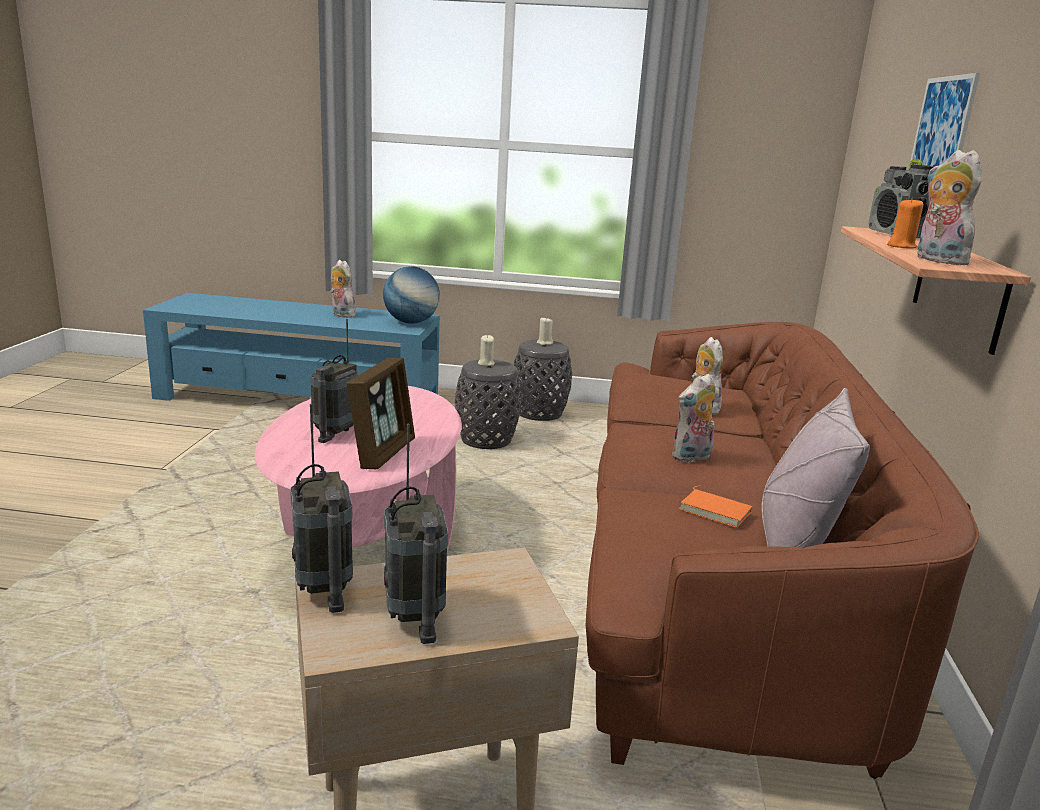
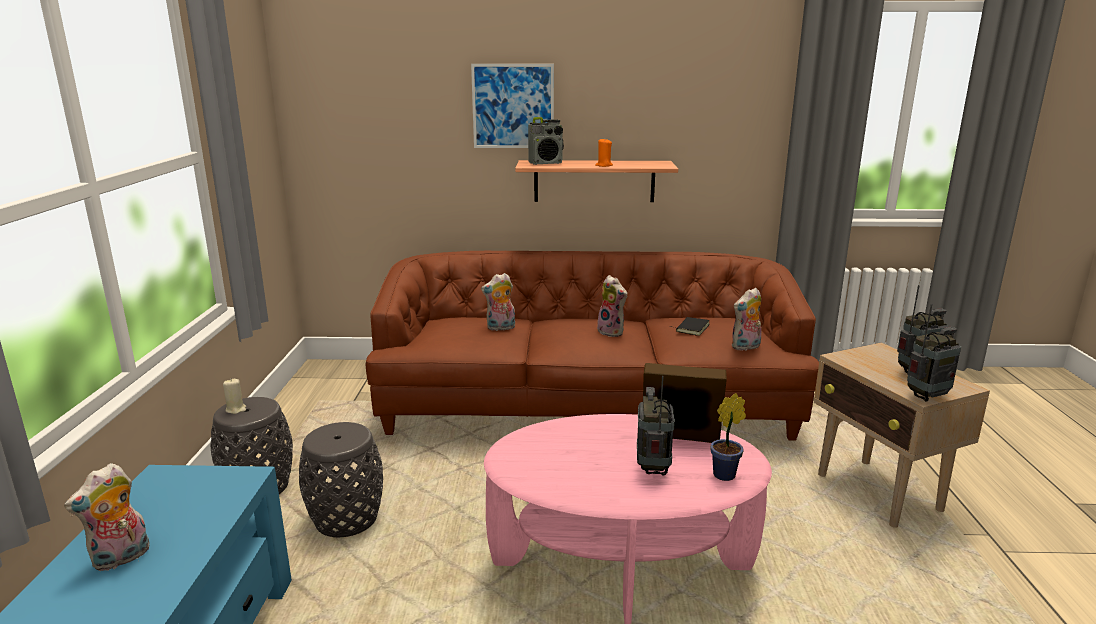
camera: 95 degrees left, 0 degrees up
(299, 460) = (727, 474): none -> potted plant
(335, 433) = (653, 468): radio -> radio turned 105 degrees counterclockwise
(411, 322) = (197, 481): globe -> none
(486, 363) = (327, 439): beige candle -> none
(716, 510) = (691, 328): orange book -> black book
(794, 546) = (710, 317): purple pillow -> none
(936, 260) = (648, 165): plush toy -> plush toy (746, 347)

